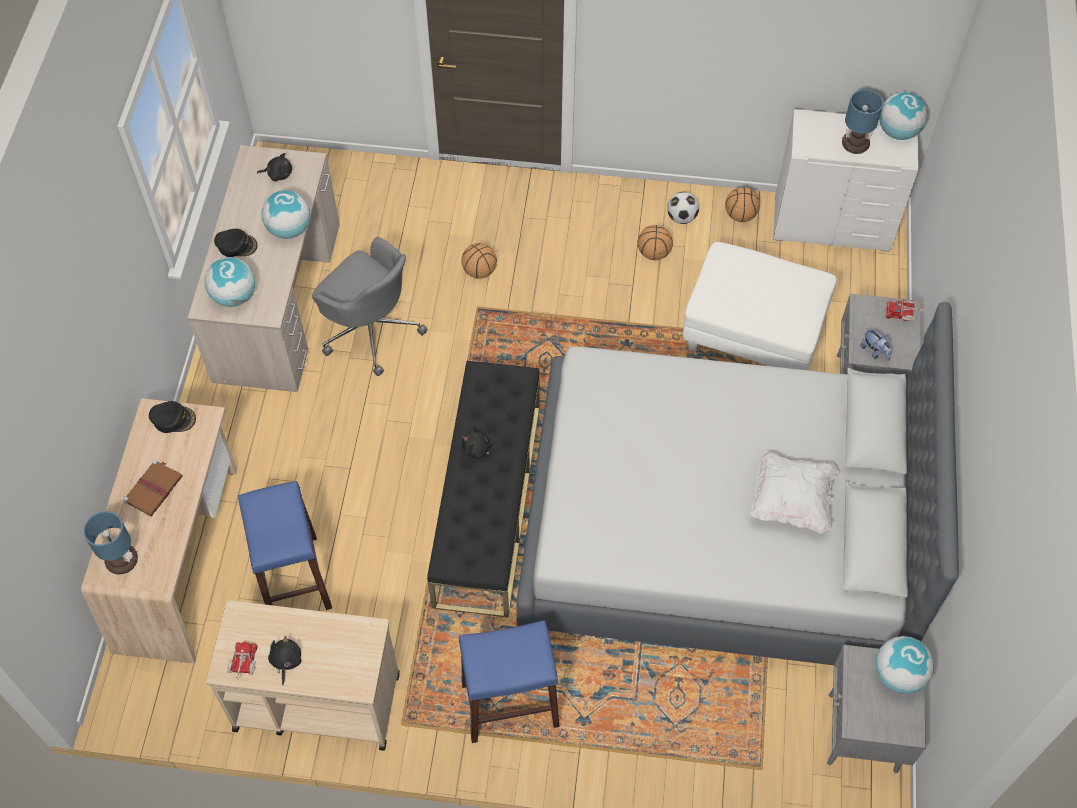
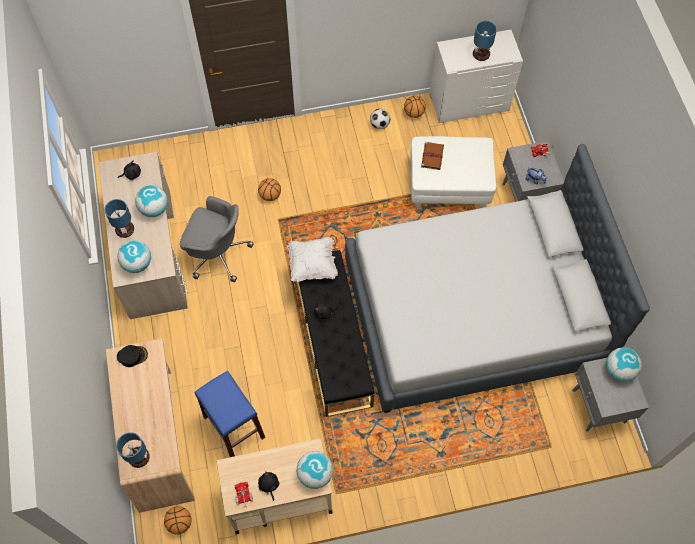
camera: 20 degrees left, 5 degrees up
(154, 488) = (139, 405): brown book -> brown book (432, 156)
(236, 245) = (124, 229): black cap -> table lamp
(509, 704) = (394, 459): blue stool -> none
(654, 253) = (371, 152): basketball -> basketball (180, 522)
(791, 500) = (524, 287): white pillow -> white pillow (312, 264)
(898, 132) = (502, 39): globe -> globe (315, 474)

